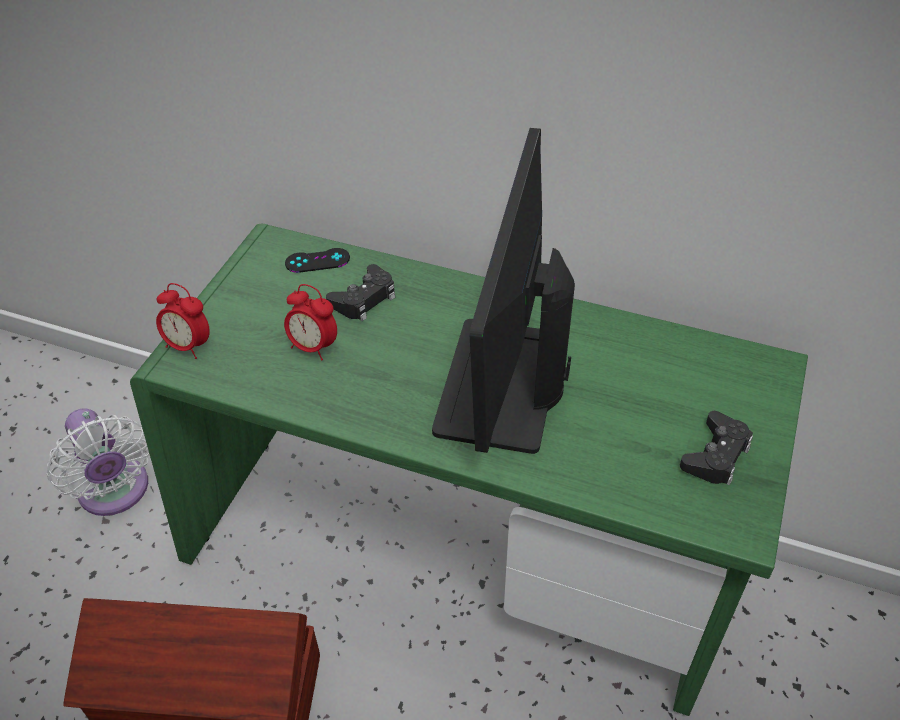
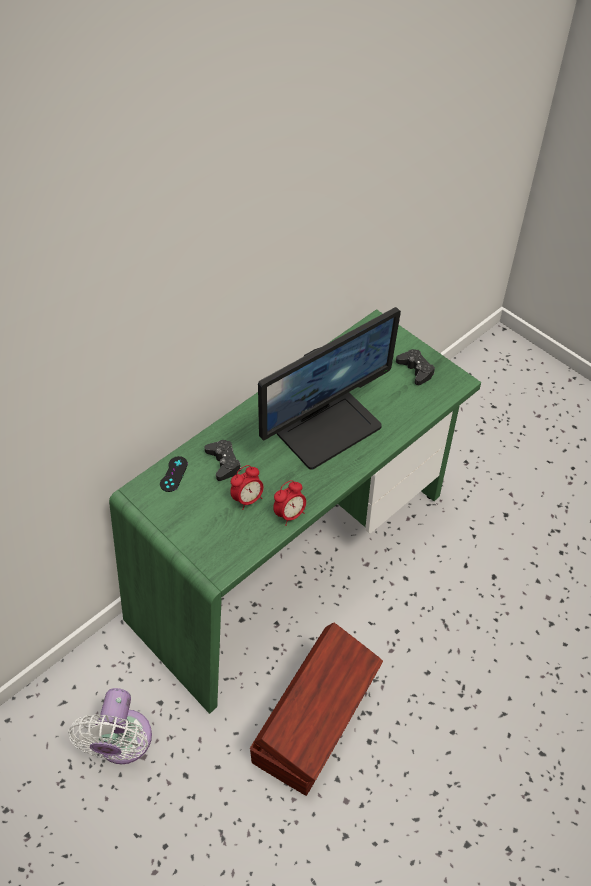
camera: 65 degrees left, 5 degrees up
(116, 492) = (122, 743): white fan -> white fan turned 105 degrees clockwise
(189, 346) = (207, 560): alarm clock -> alarm clock (290, 514)
(503, 385) = (328, 428): monitor -> monitor turned 75 degrees counterclockwise

